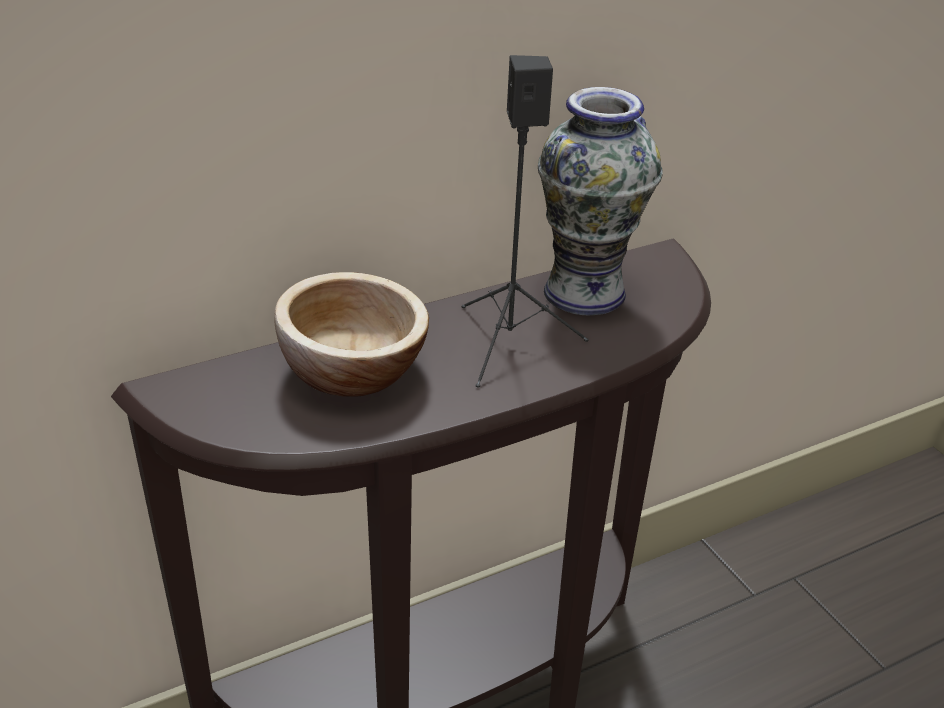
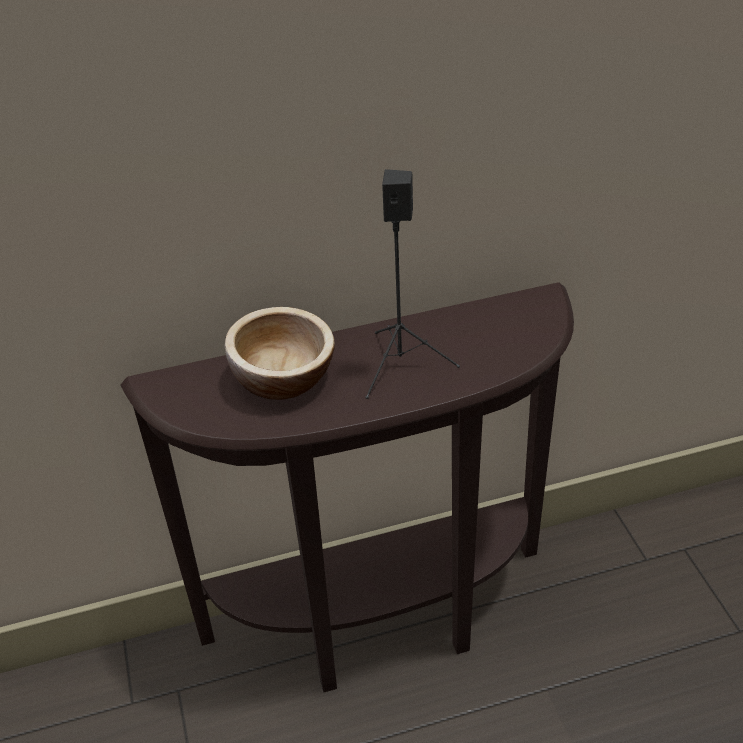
camera: 15 degrees right, 5 degrees up
(584, 291) = (470, 325): vase -> none

